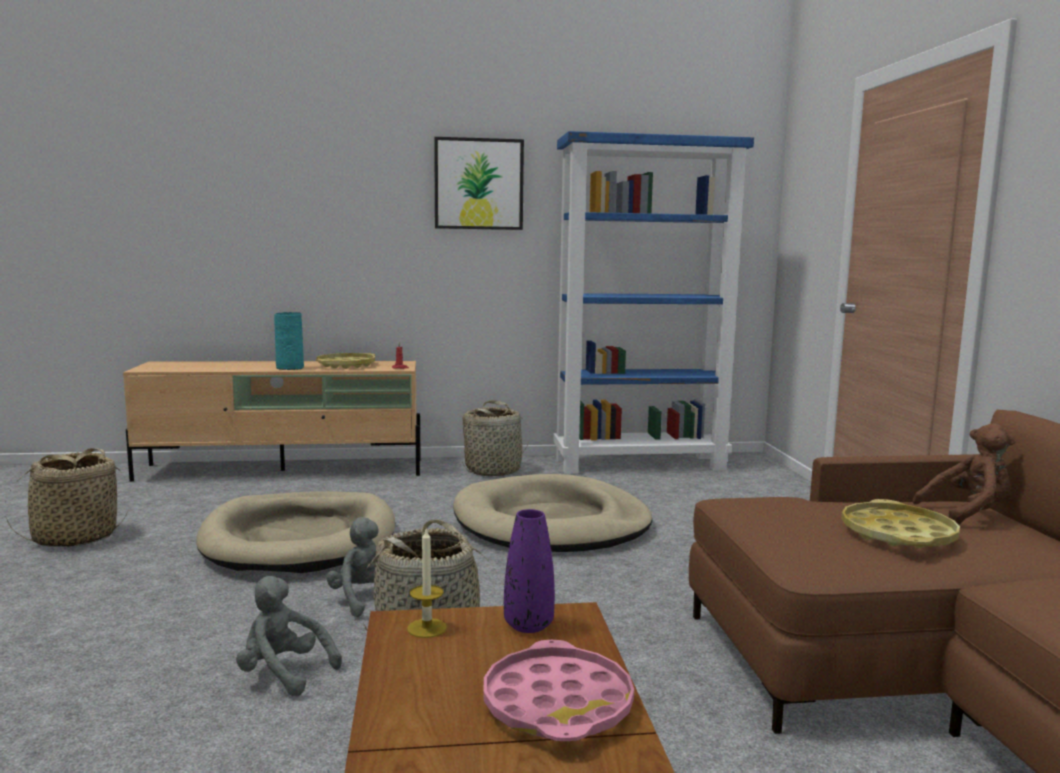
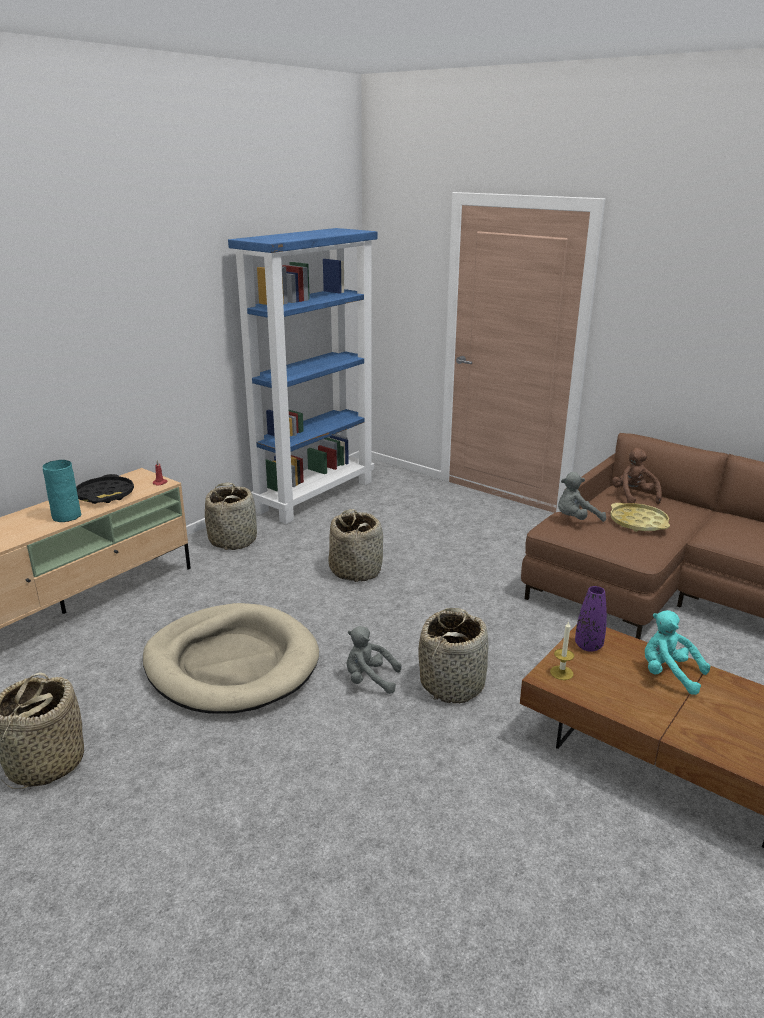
camera: 45 degrees left, 15 degrees up
(283, 673) = (426, 747): grey plush toy -> grey plush toy (576, 519)
(346, 365) = (105, 495): yellow tray -> black tray
(478, 184) = (169, 289): picture -> none
(551, 523) = (356, 570): beige dog bed -> basket
(558, 704) = (668, 674): pink tray -> turquoise plush toy
(968, 514) = (633, 496): brown plush toy -> brown plush toy turned 45 degrees counterclockwise

